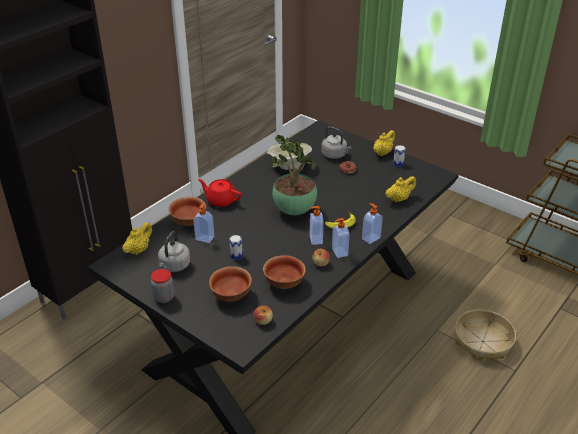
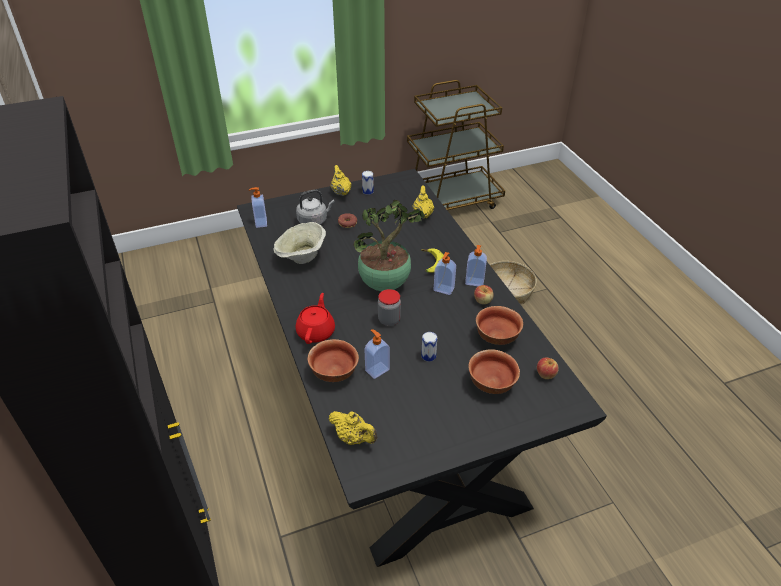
camera: 60 degrees left, 5 degrees up
(139, 250) = (354, 438): yellow teapot -> yellow teapot turned 150 degrees clockwise
(164, 297) = (461, 443): jar -> jar (389, 320)
(174, 266) = (410, 415): grey kettle -> none
(221, 200) = (316, 331): red teapot -> red teapot turned 135 degrees clockwise
(370, 238) = (467, 254): soap dispenser -> soap dispenser (260, 223)

